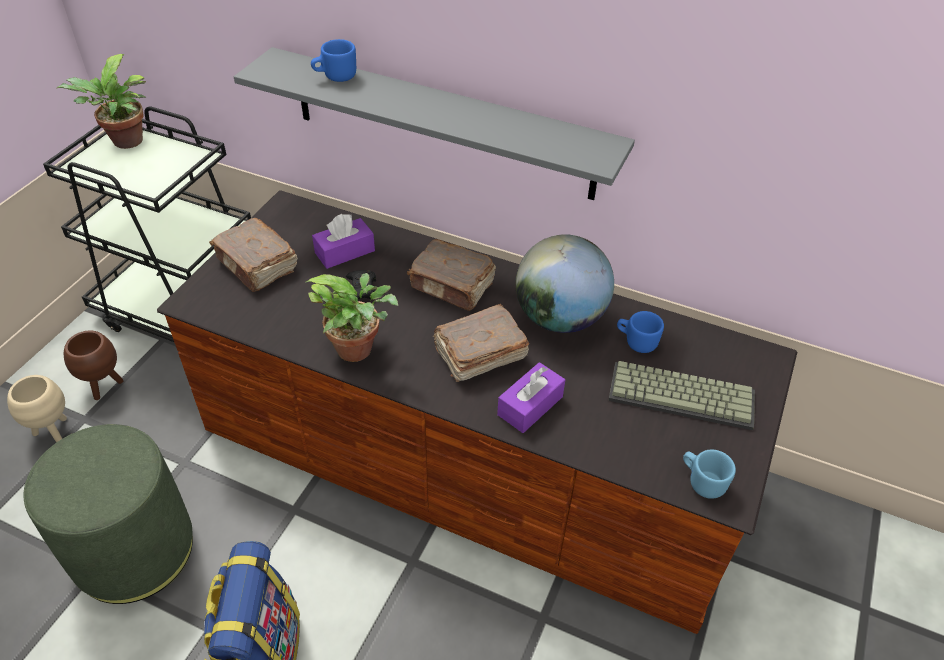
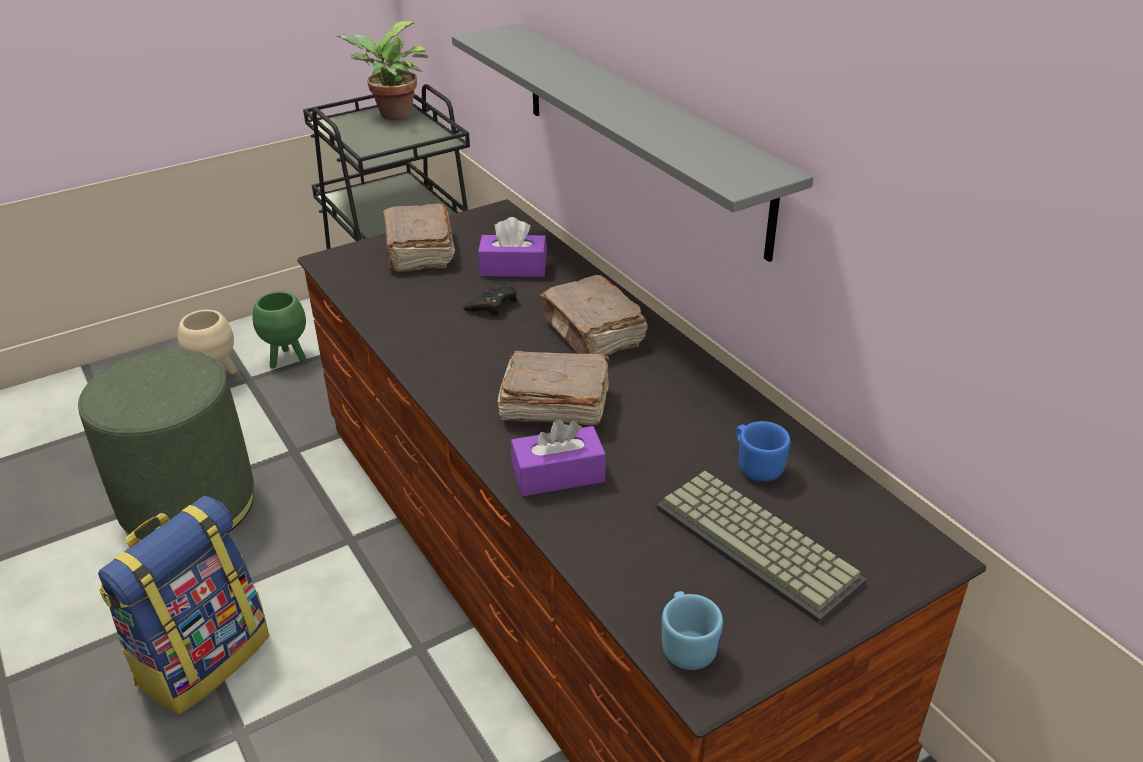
camera: 35 degrees right, 10 degrees down
(104, 386) = (288, 359): brown planter -> green planter
(335, 77) = (544, 55): blue mug -> none
(359, 349) = (437, 354): potted plant -> none
(559, 318) = (683, 407): globe -> none

